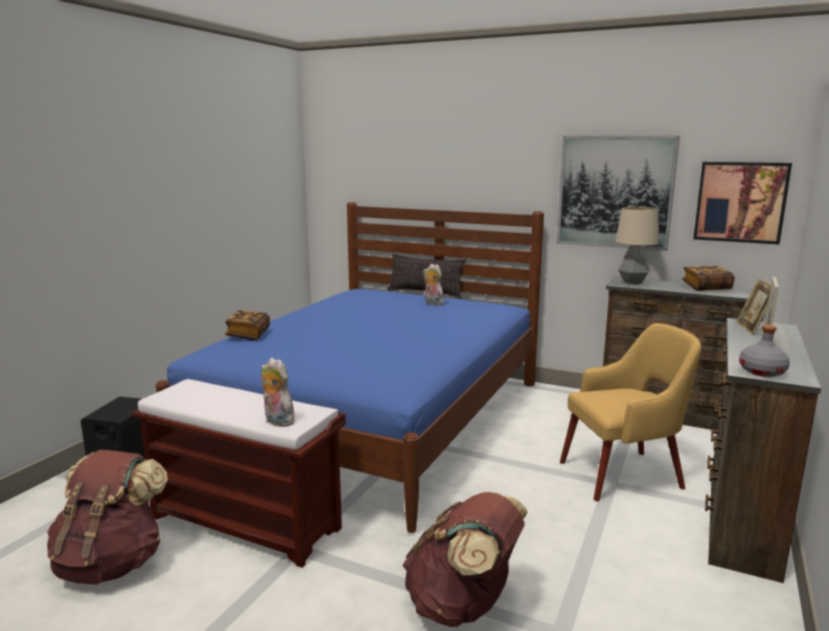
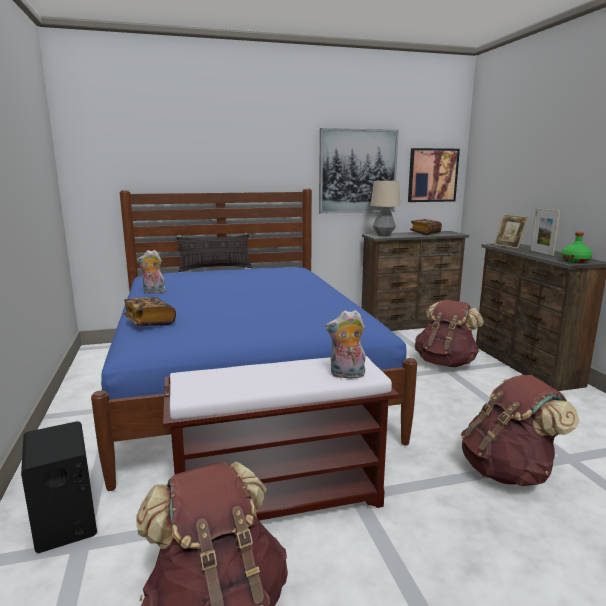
camera: 40 degrees left, 0 degrees up
(432, 303) = (246, 273): plush toy -> plush toy (153, 292)
(624, 474) = (445, 363): yellow armchair -> brown backpack
(762, 371) = (575, 261): grey bottle -> green bottle

